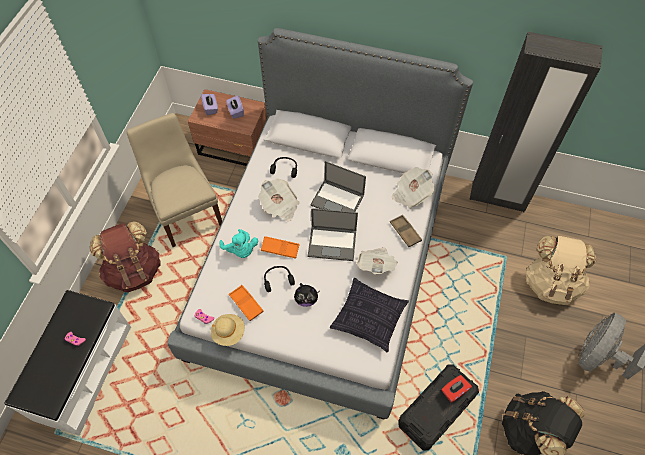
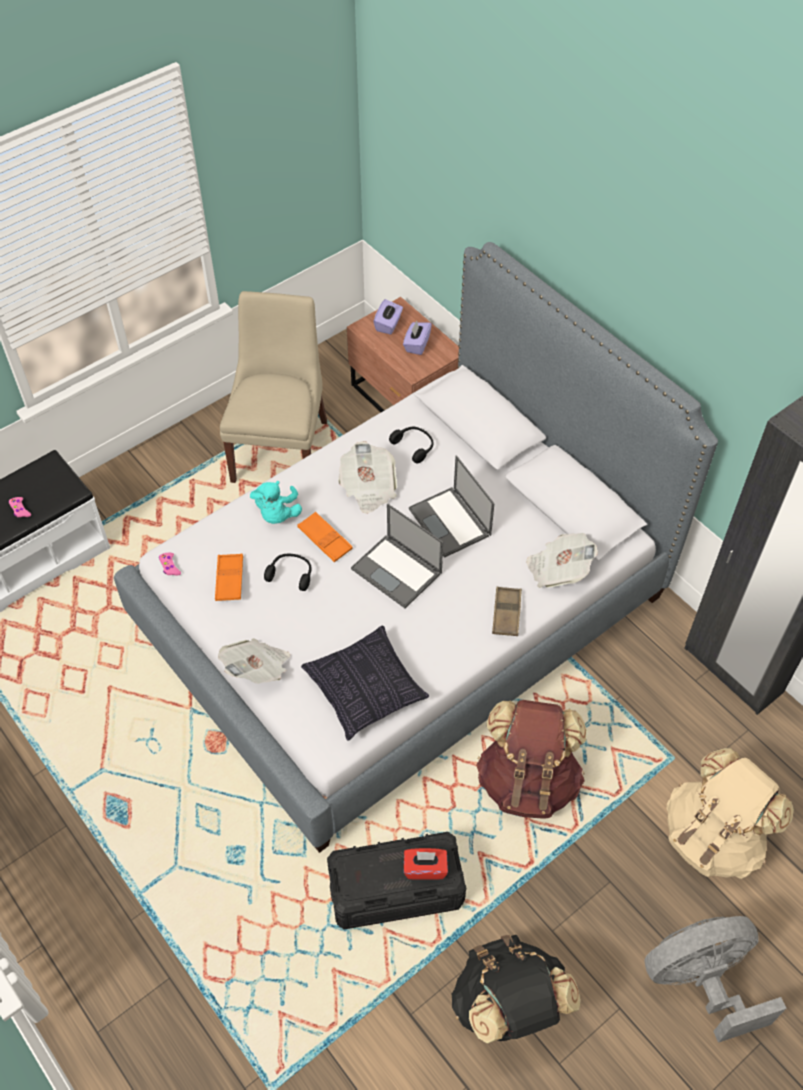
camera: 35 degrees right, 5 degrees down
(134, 271) = (164, 485): brown backpack -> brown backpack (528, 781)
(229, 332) = (184, 601): beige hat -> none
(306, 299) = (306, 619): plush toy -> none
(376, 265) = (431, 631): newspaper -> newspaper (258, 669)

